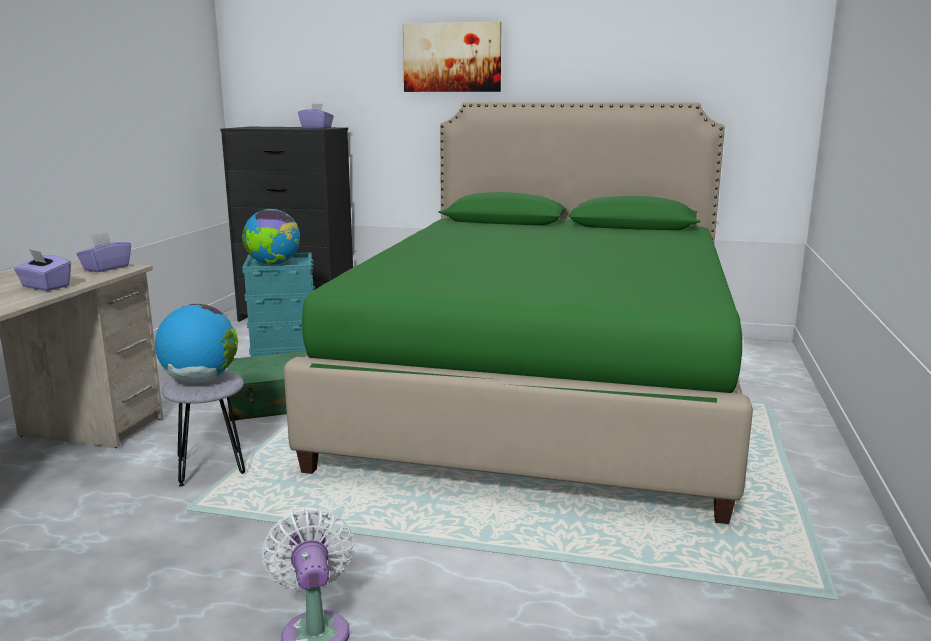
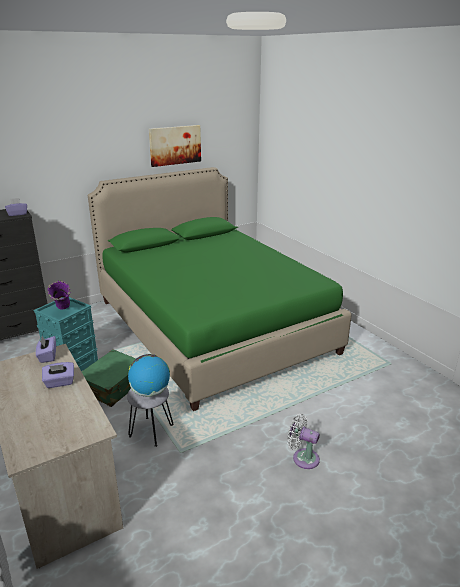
camera: 45 degrees left, 10 degrees up
(273, 265) = (63, 312): globe -> purple vase
(452, 57) = (86, 155): picture -> picture (175, 145)

